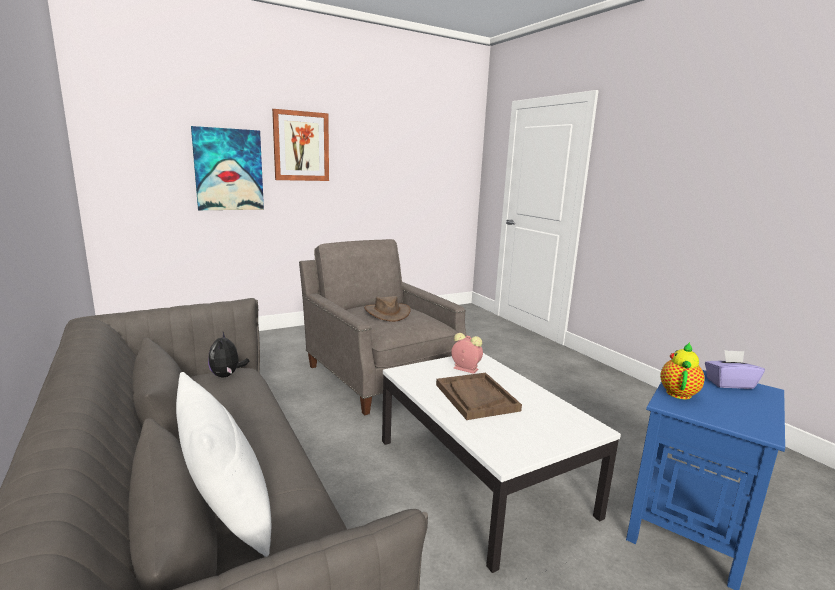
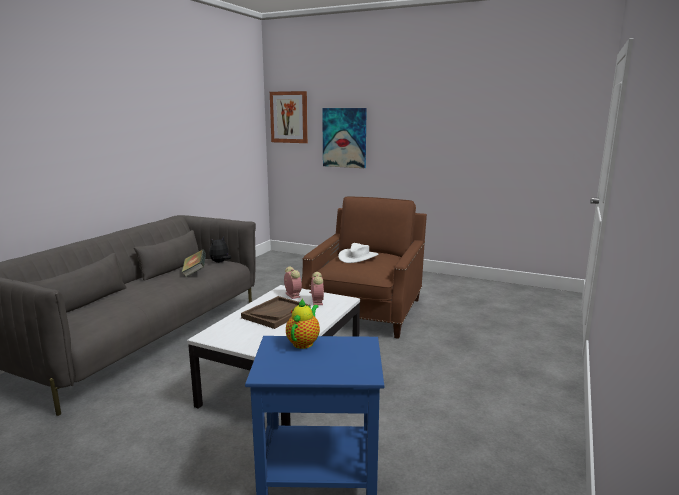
camera: 55 degrees right, 0 degrees up
(227, 517) = (104, 300): white pillow -> none
(240, 402) = (194, 272): none -> book
(301, 146) = (397, 118): picture -> picture (289, 117)
(381, 373) = (366, 310): grey armchair -> brown armchair
(387, 313) = (358, 257): brown hat -> white hat
(428, 373) = (292, 295): none -> alarm clock
(678, 392) = (304, 342): teapot -> teapot turned 60 degrees counterclockwise
(729, 383) = (357, 360): purple tissue box -> none

